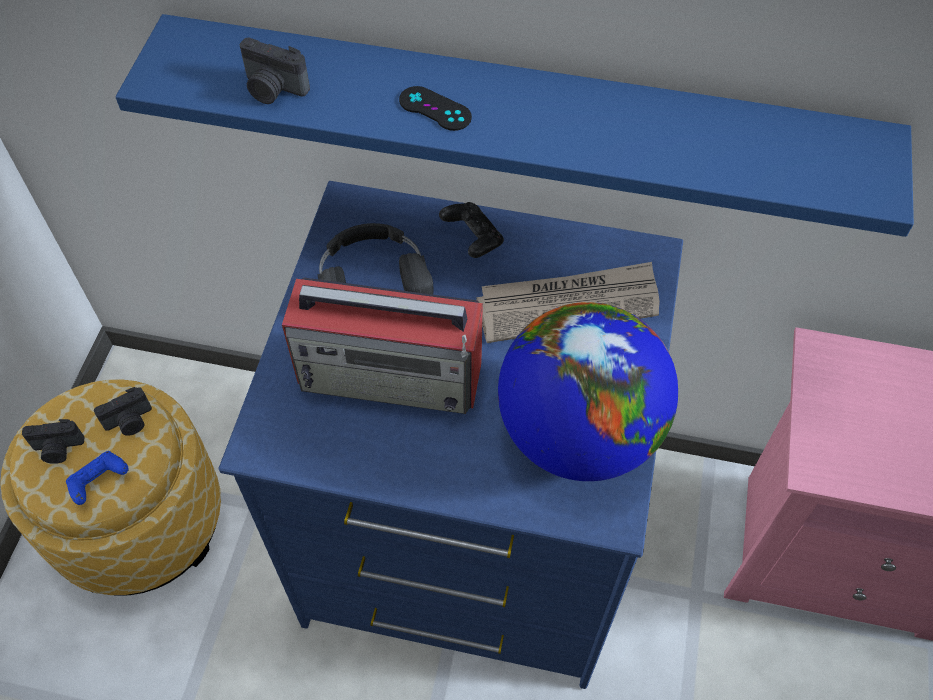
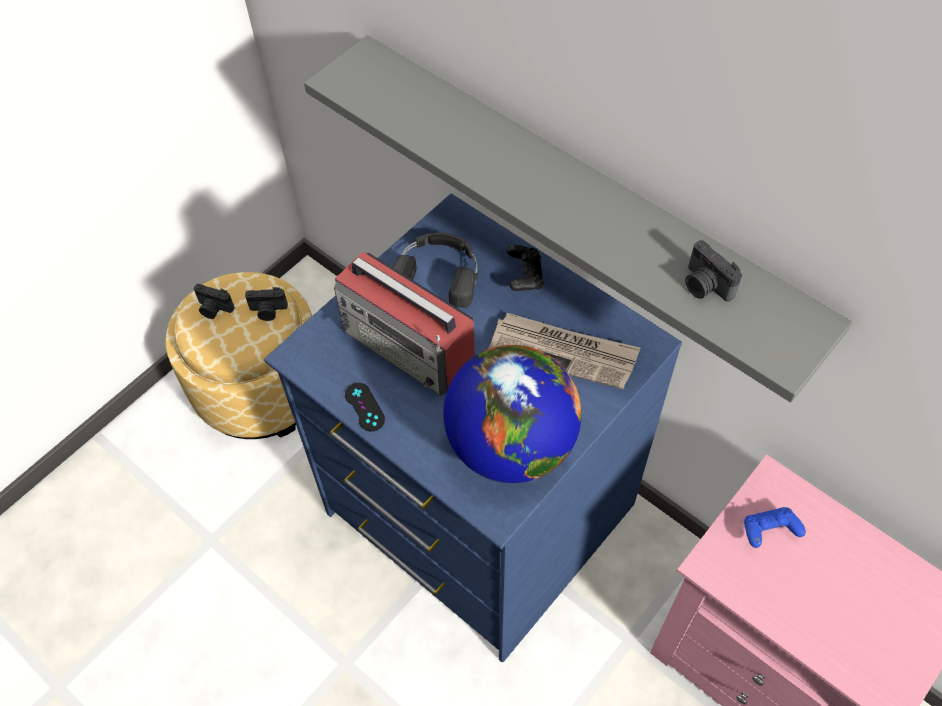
camera: 30 degrees right, 0 degrees up
(99, 482) = (227, 343): blue game controller -> blue game controller (768, 531)
(273, 89) = (404, 115): camera -> camera (704, 285)
(435, 109) = (502, 170): black game controller -> black game controller (364, 407)
(517, 115) = (580, 197): blue shelf -> grey shelf

